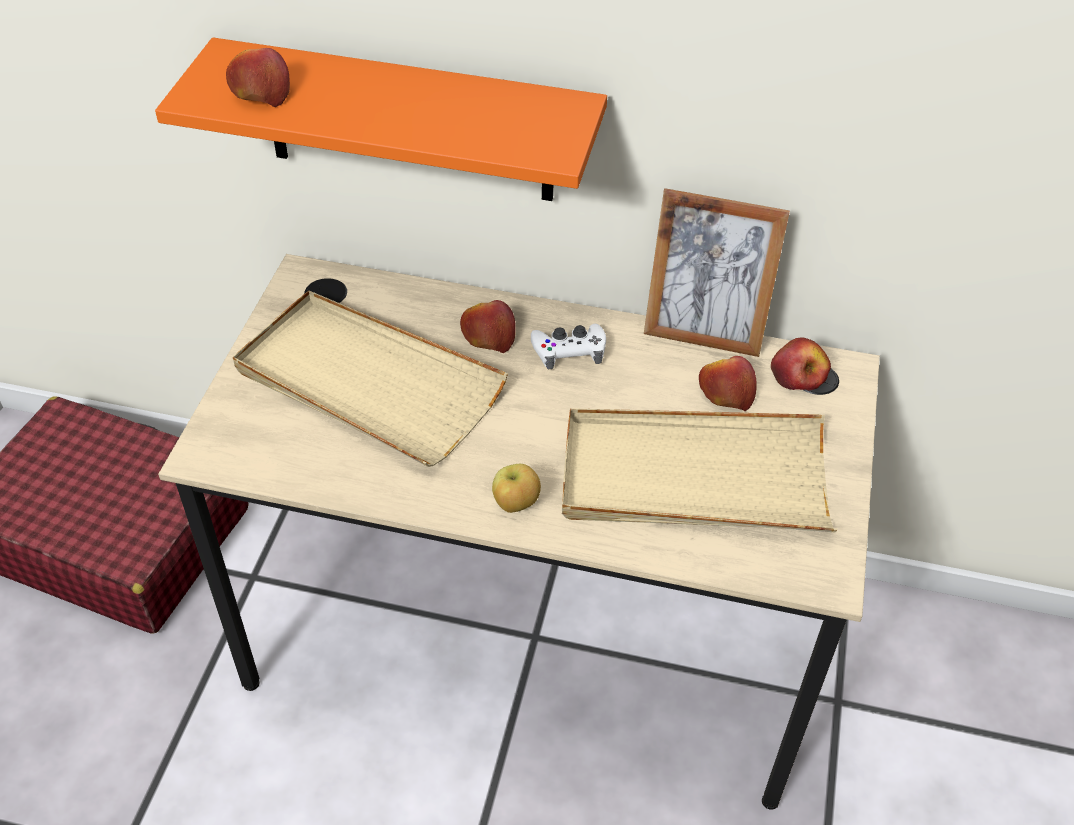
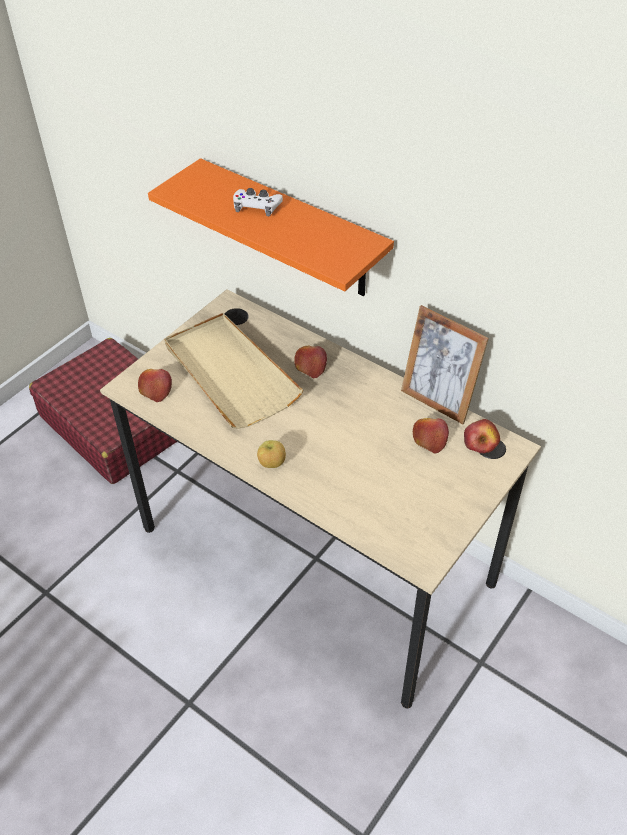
camera: 25 degrees right, 0 degrees up
(260, 91) = (205, 195): apple -> apple (155, 389)
(569, 351) = (351, 388): white game controller -> white game controller (257, 206)
(694, 477) = (380, 481): beige tray -> none

